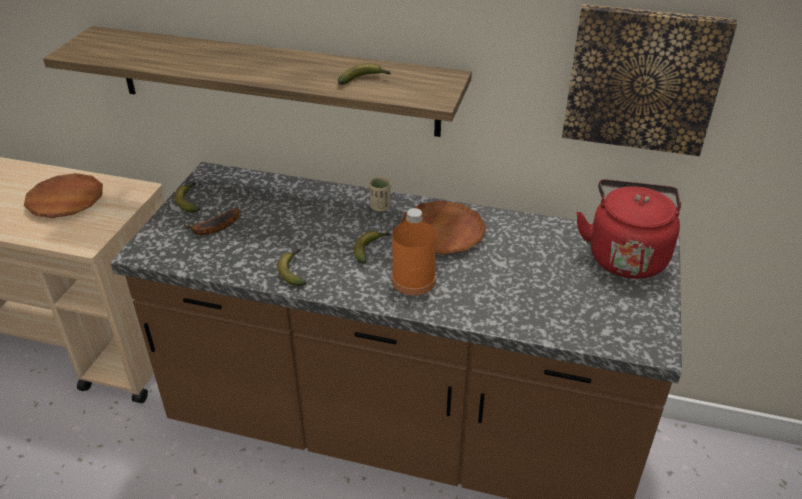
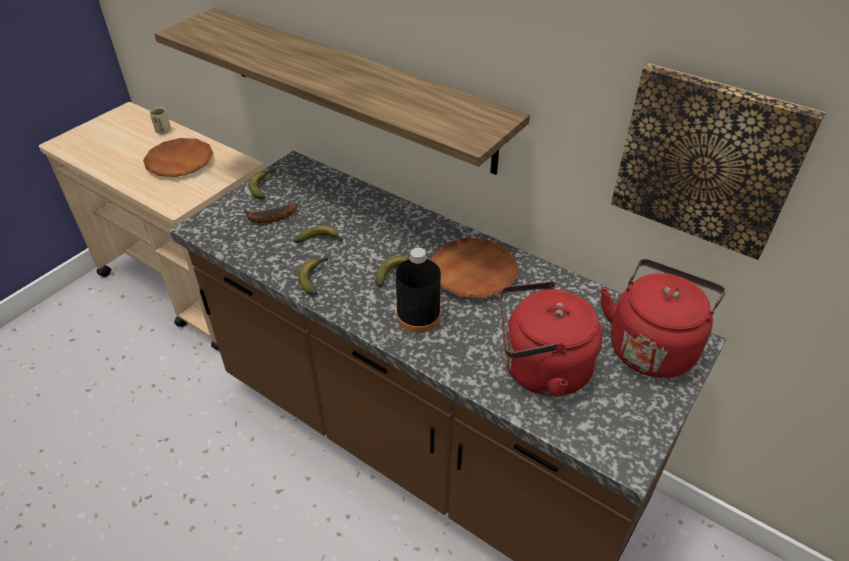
camera: 20 degrees right, 5 degrees up
(364, 80) = (415, 105): banana -> banana (321, 240)
(380, 207) = (427, 231): beige cup -> beige cup (163, 131)
(413, 280) = (418, 316): orange bottle -> black bottle
(545, 297) = (540, 369): none -> red kettle

